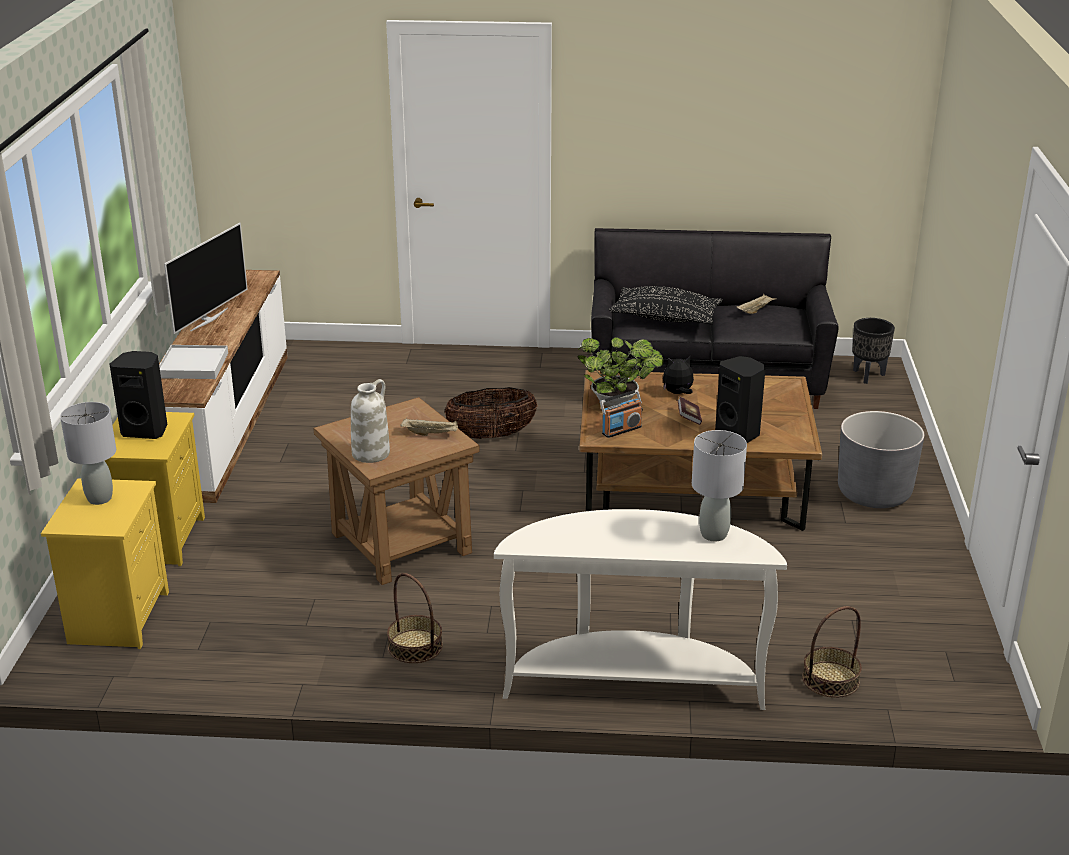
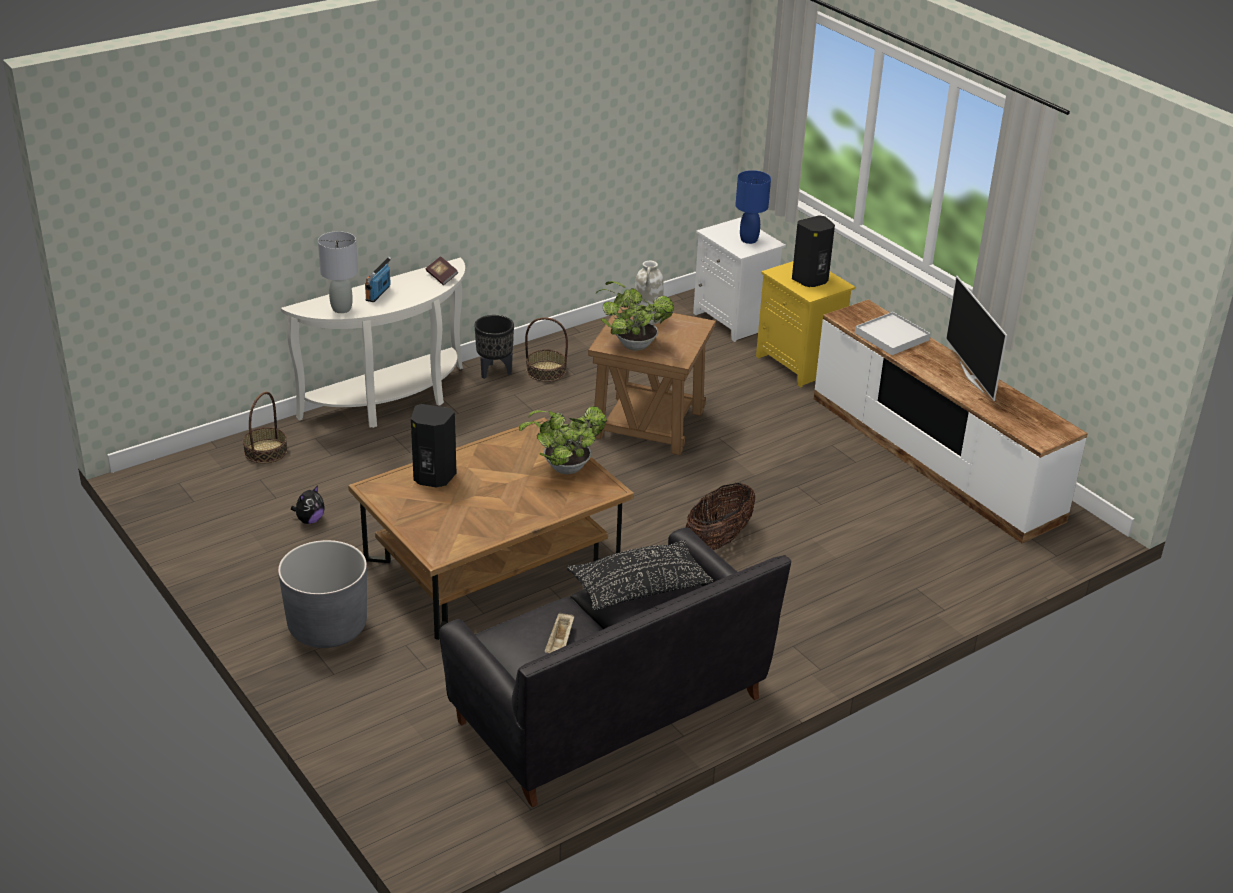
camera: 140 degrees right, 5 degrees up
(99, 499) = (748, 240): grey table lamp -> blue table lamp
(118, 617) = (735, 321): yellow nightstand -> white nightstand
(431, 434) = (632, 344): beige tray -> potted plant
(621, 430) = (530, 444): radio -> radio (378, 293)
(678, 393) = (525, 500): plush toy -> plush toy (309, 520)
(689, 418) = (489, 477): book -> book (442, 277)
(867, 376) = (441, 812): black planter -> black planter (494, 371)

